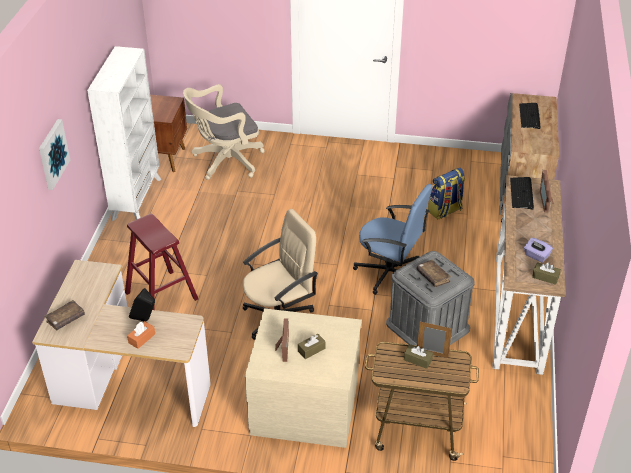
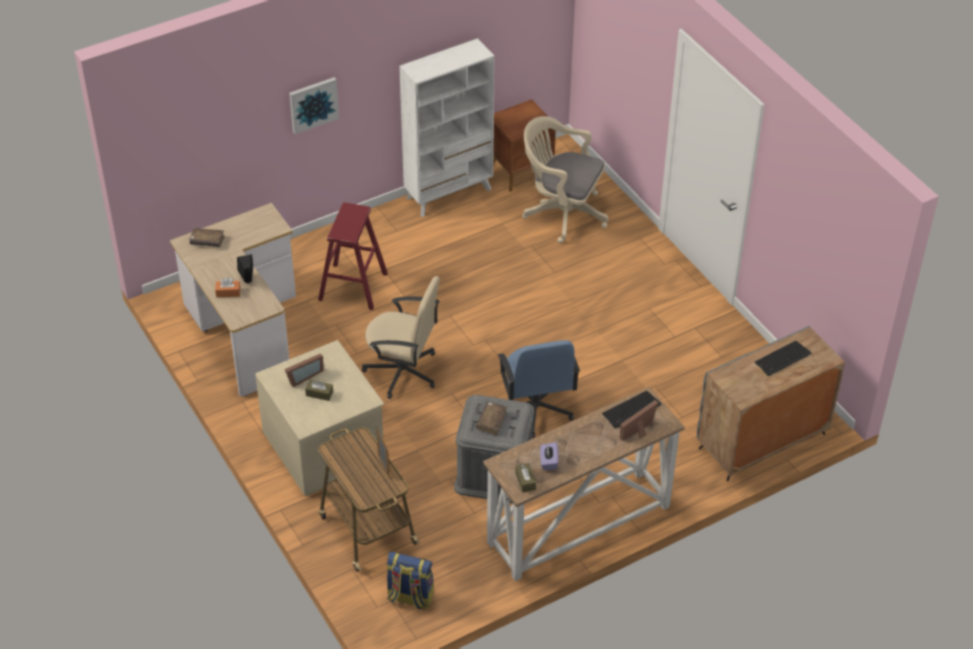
camera: 50 degrees right, 5 degrees up
(417, 360) = (368, 461): brown tissue box -> none
(445, 211) = (668, 399): backpack -> backpack (410, 597)

